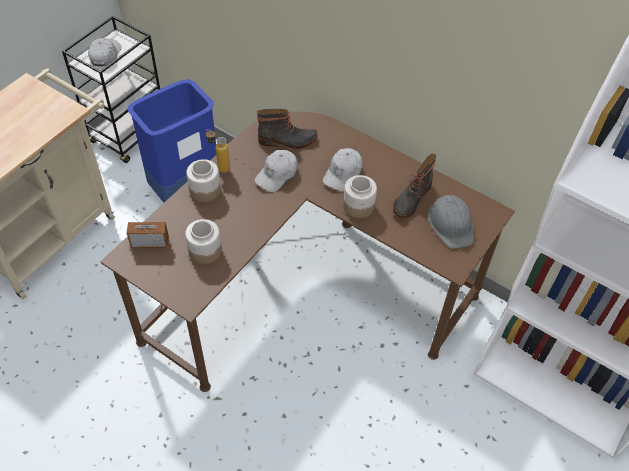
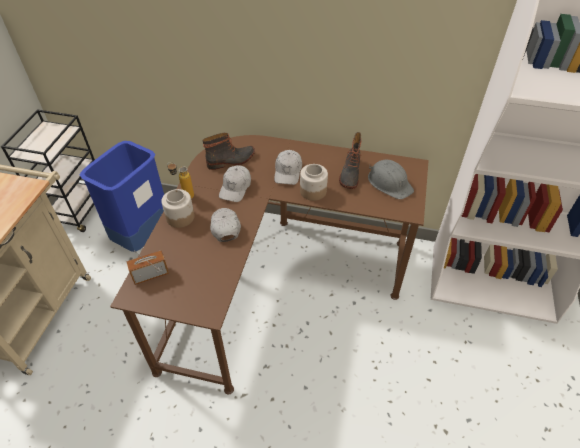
camera: 20 degrees left, 5 degrees down
(105, 55) = (41, 142): white cap -> white cap (225, 227)
(204, 250) = (203, 265): jar -> none

